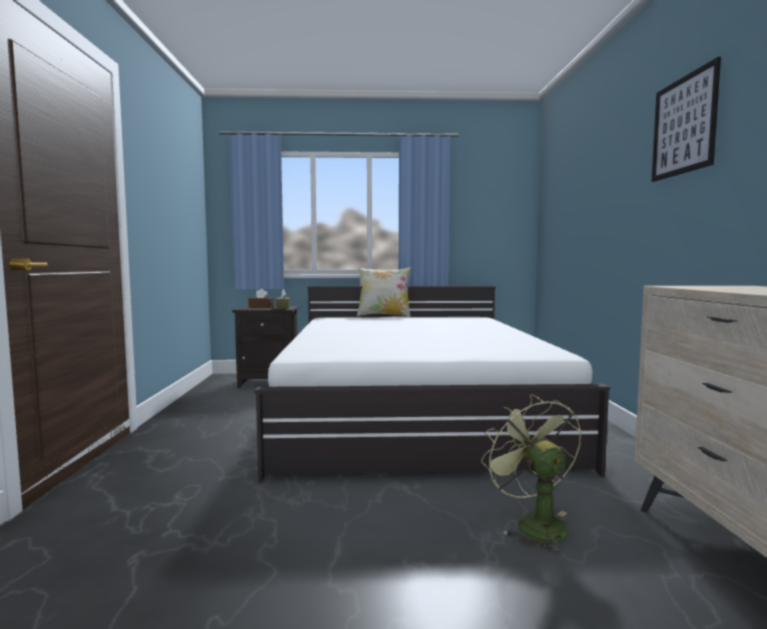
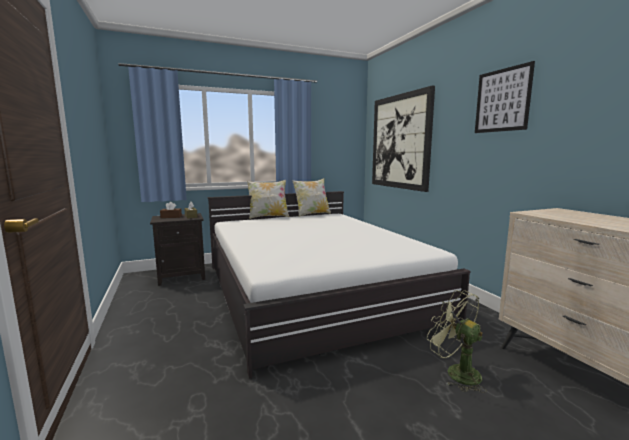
camera: 20 degrees left, 5 degrees up
(445, 315) = (312, 214): none -> pillow
(572, 210) = (400, 142): none -> picture

